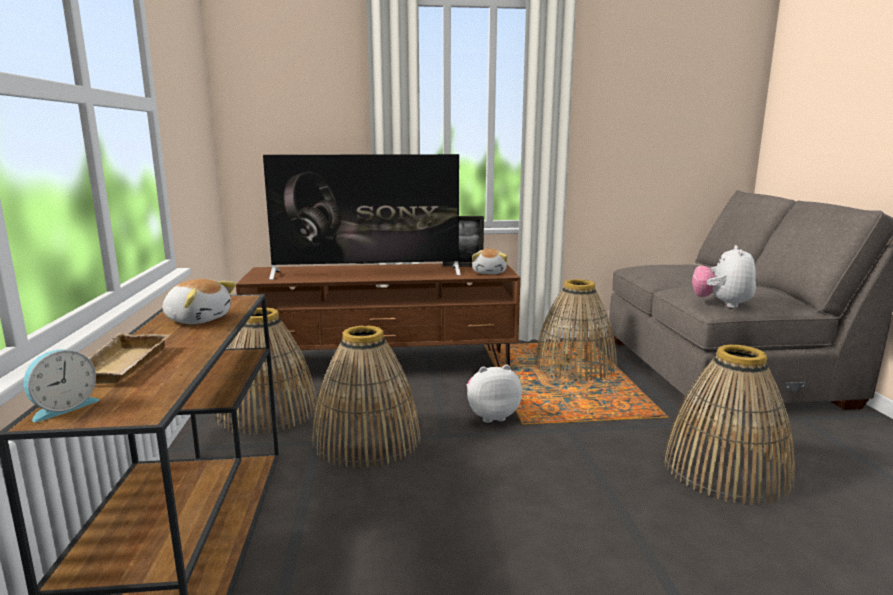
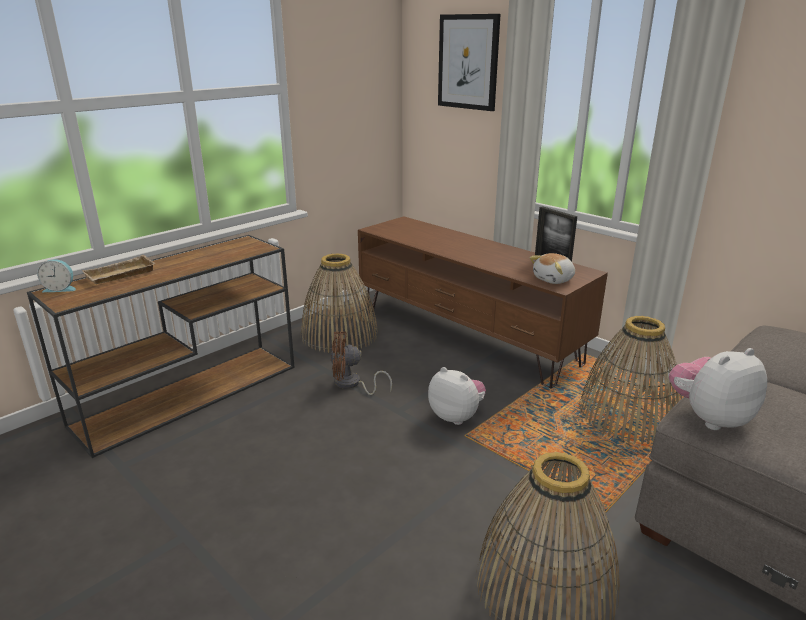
camera: 50 degrees right, 10 degrees up
(198, 319) = (211, 256): plush toy -> none
(311, 93) = (468, 62): none -> picture
(367, 273) = (457, 246): television -> none
(367, 439) = (351, 384): basket -> brown fan

